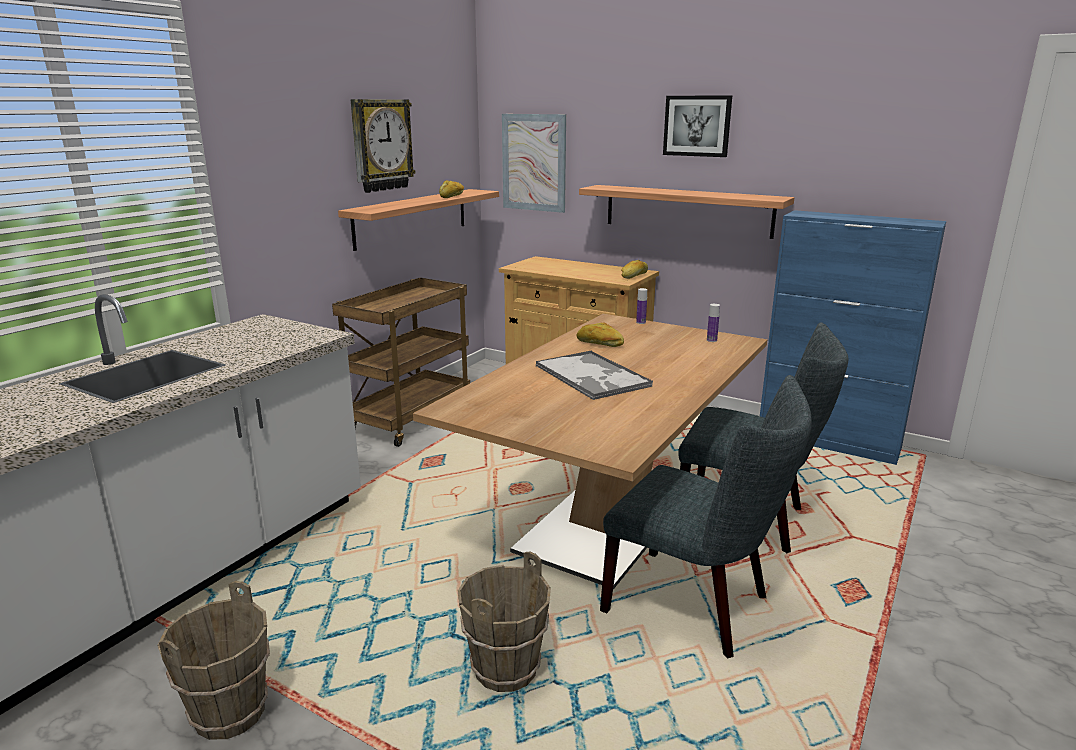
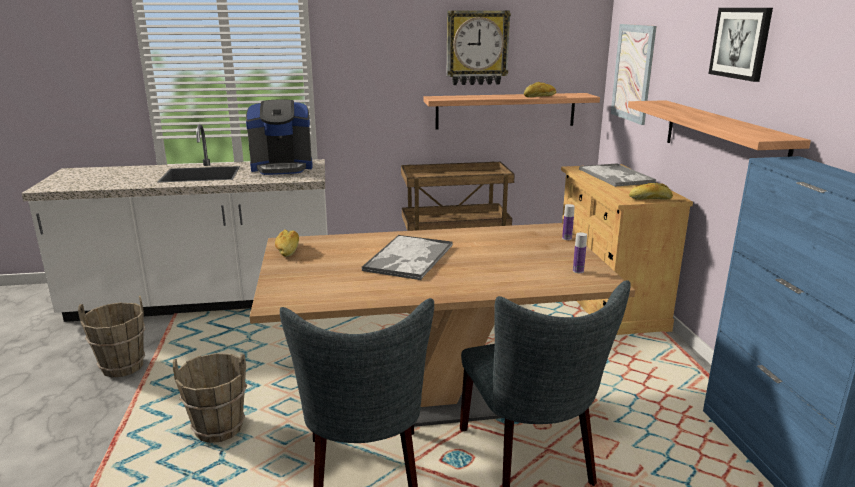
camera: 50 degrees right, 0 degrees up
(244, 335) = (282, 167): none -> coffee machine
(562, 266) = (616, 176): none -> tray
(599, 344) = (483, 241): bread -> bread (288, 250)

